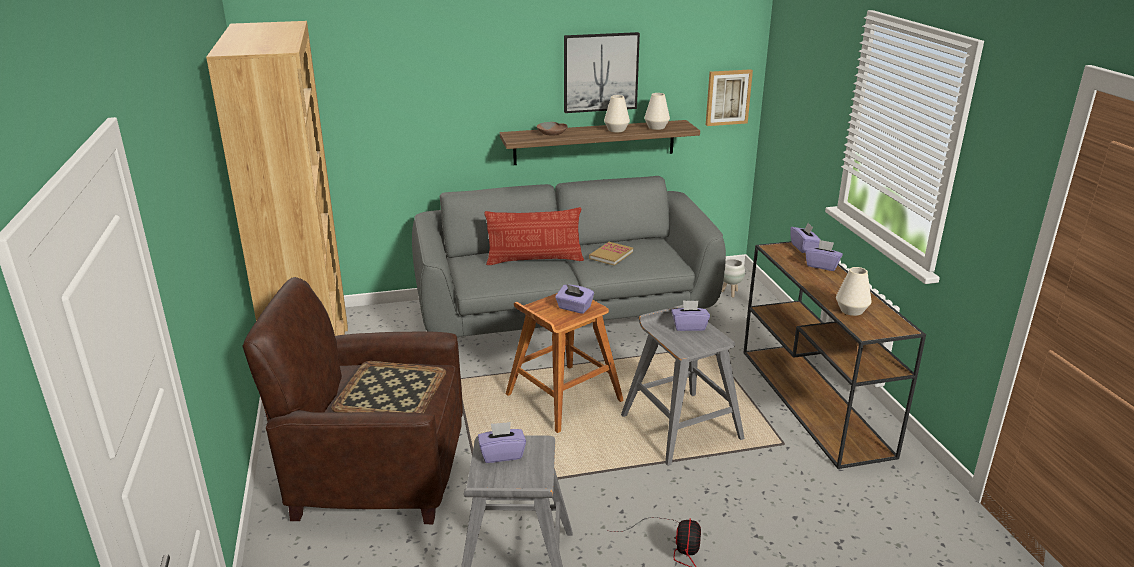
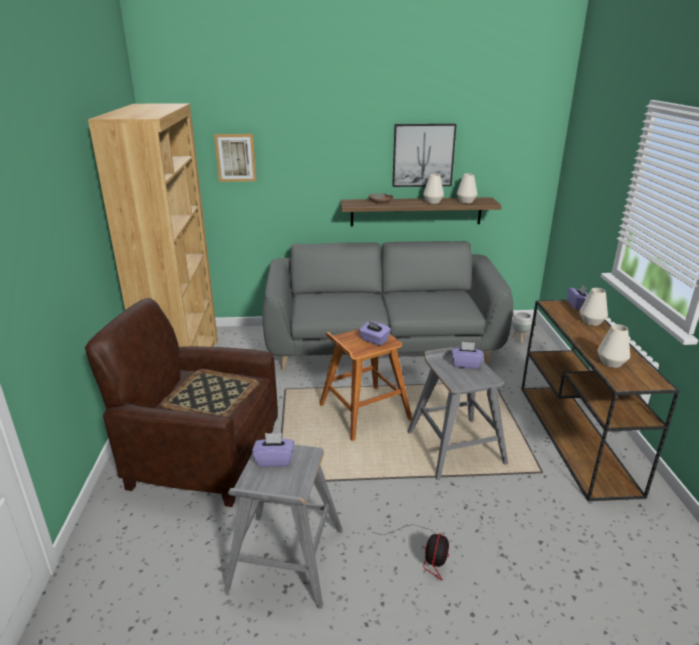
camera: 10 degrees right, 0 degrees up
(534, 260) = (357, 300): pillow -> none
(611, 255) = (419, 301): book -> none
(728, 97) = (528, 180): picture -> picture (236, 157)
(822, 266) = (591, 322): purple tissue box -> white vase

